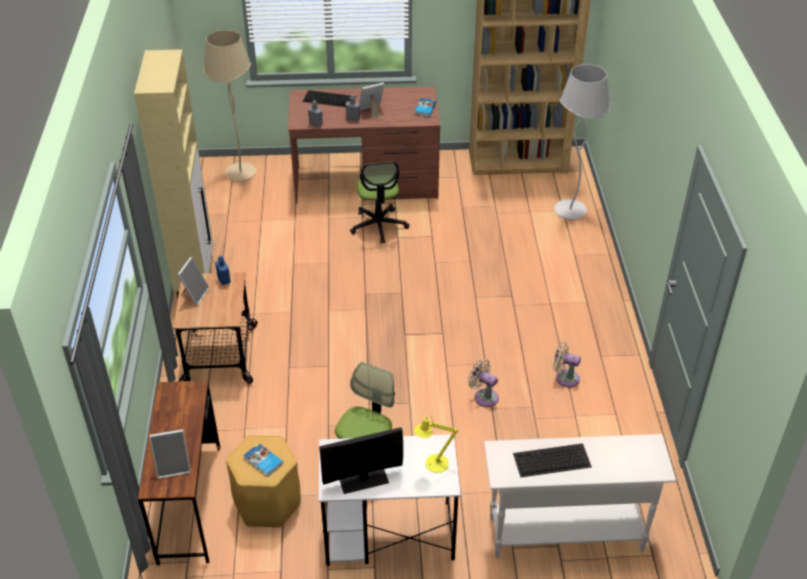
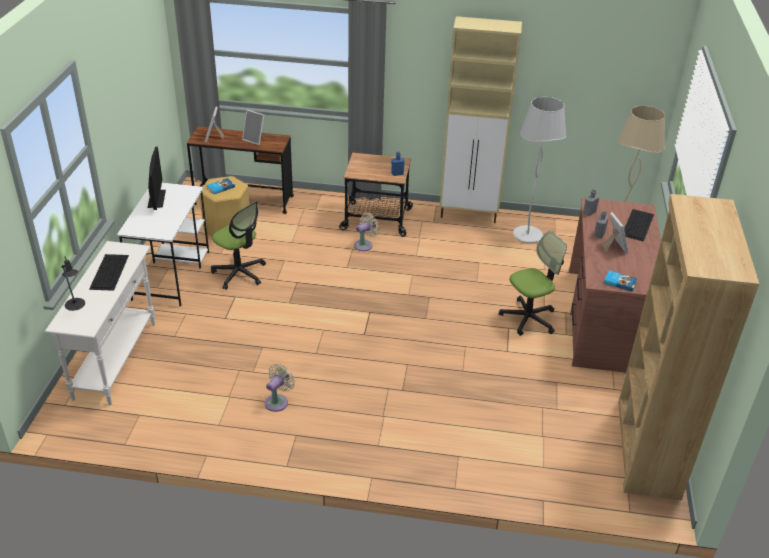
camera: 100 degrees right, 5 degrees down
(194, 295) = (385, 161): picture frame -> picture frame (255, 139)
(379, 225) = (528, 318): office chair -> office chair turned 150 degrees clockwise
(433, 464) = (150, 227): yellow table lamp -> none
(484, 396) = (277, 345): beige fan -> beige fan (365, 245)
(570, 211) = (541, 473): white floor lamp -> white floor lamp (527, 235)
(624, 468) = (76, 306): none -> black table lamp

